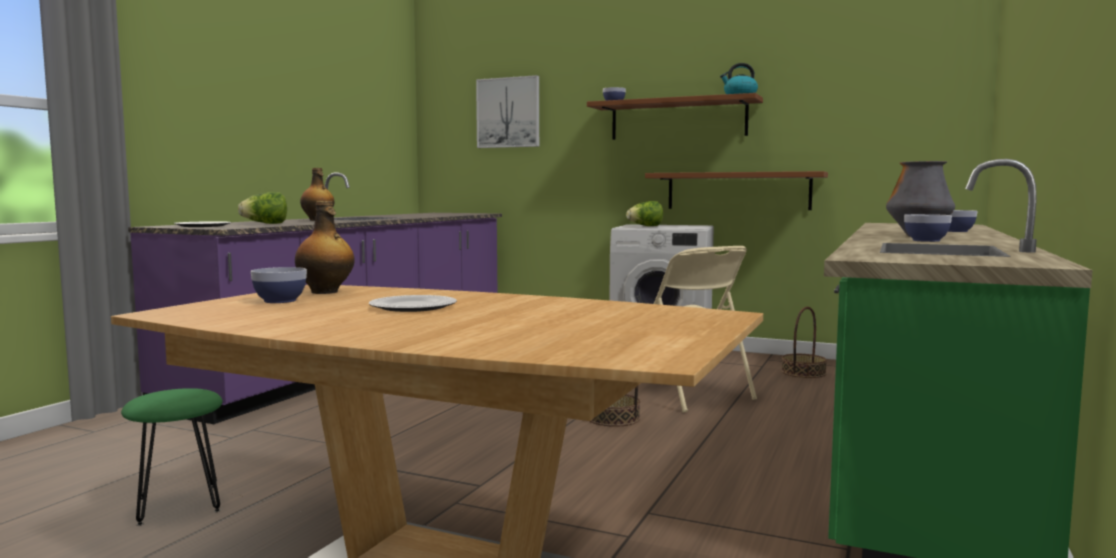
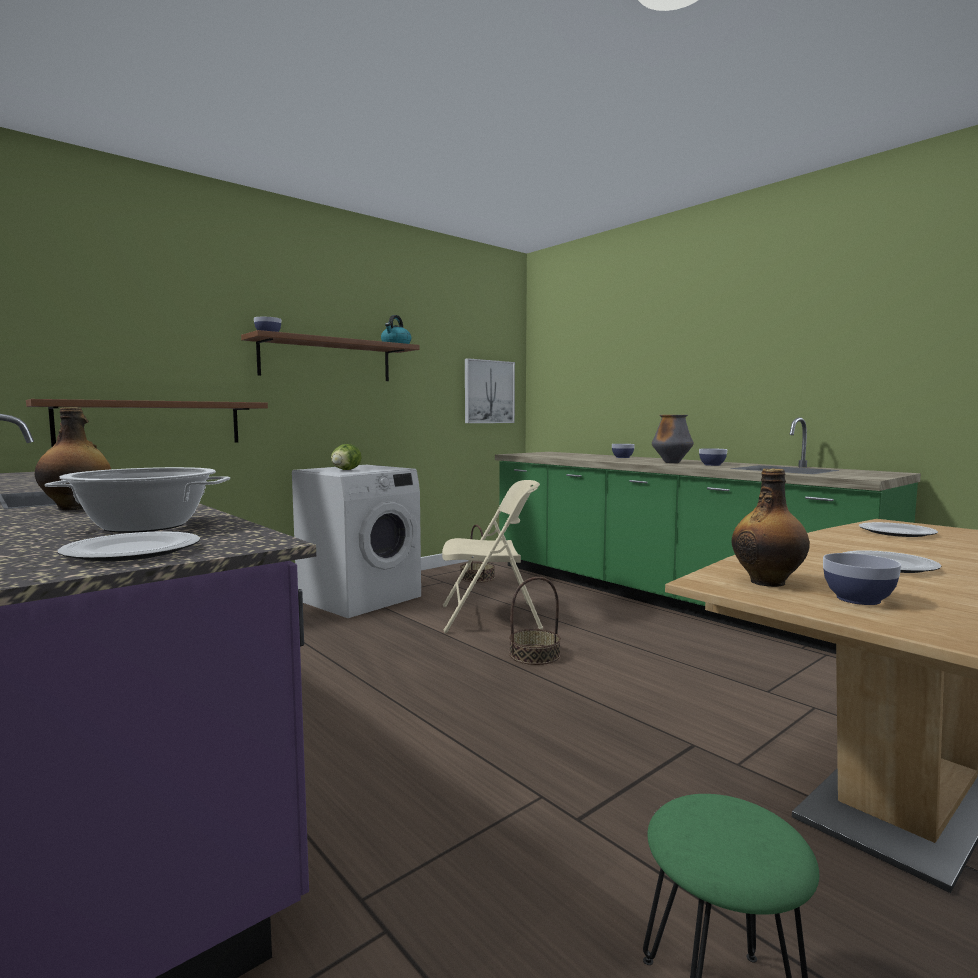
camera: 65 degrees left, 0 degrees up
(265, 224) = (146, 526): lettuce -> cooking pot
(508, 112) = (98, 326): picture -> picture (489, 392)
(634, 313) = (896, 532): none -> plate
(738, 191) = (382, 431): brown shelf -> brown shelf (151, 423)

